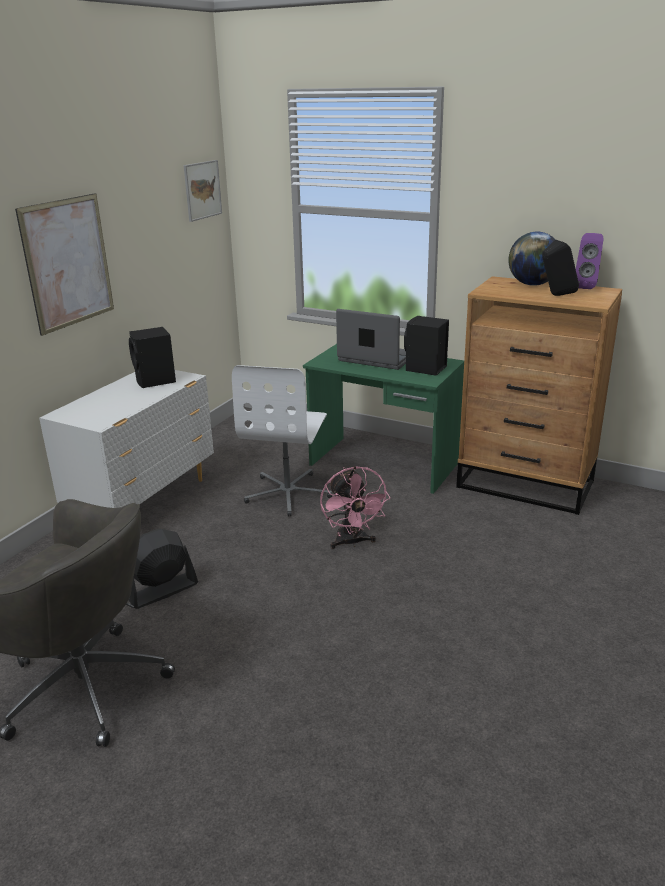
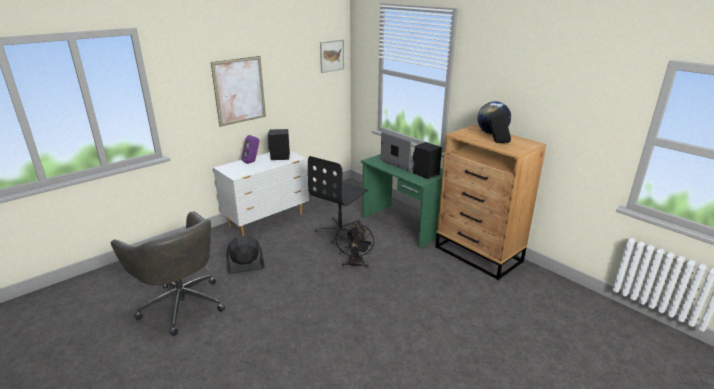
camera: 20 degrees right, 0 degrees up
(288, 493) = (340, 230): white office chair -> black office chair
(352, 542) = (355, 265): pink fan -> black fan
(586, 287) = (523, 140): purple speaker -> purple speaker (252, 162)

